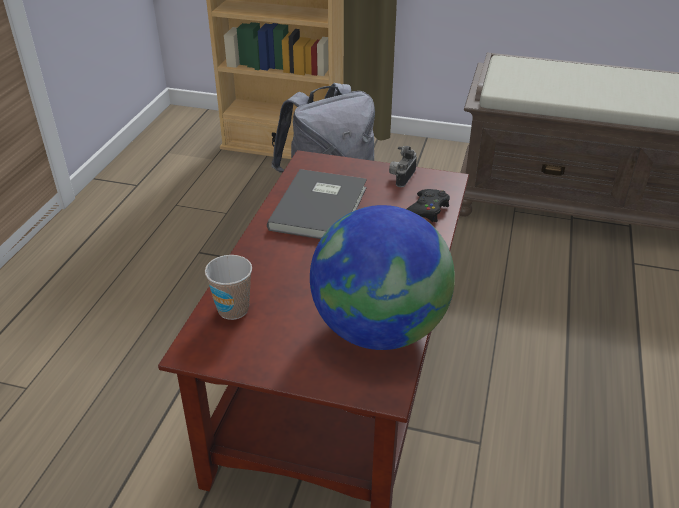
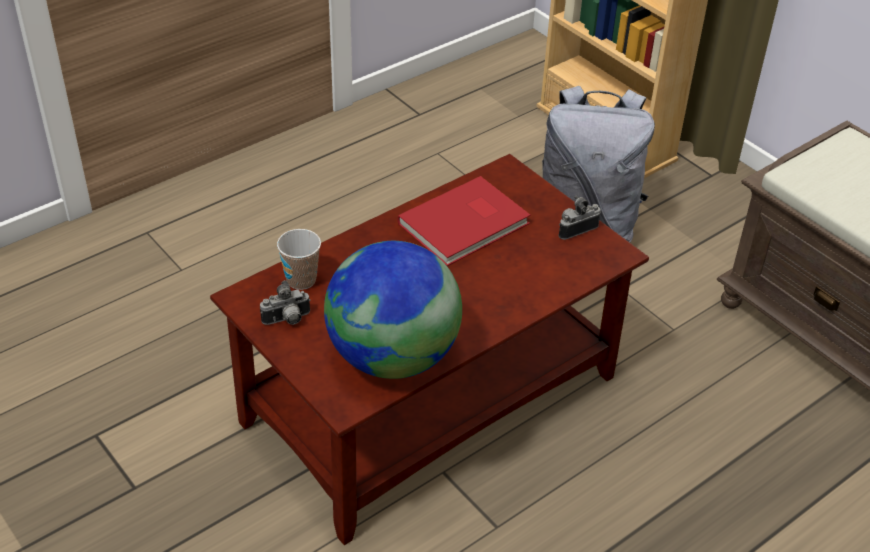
camera: 35 degrees right, 5 degrees up
(257, 348) = (287, 320): none -> camera
(322, 207) = (467, 224): grey book -> red book
(425, 210) = (558, 273): black game controller -> none

